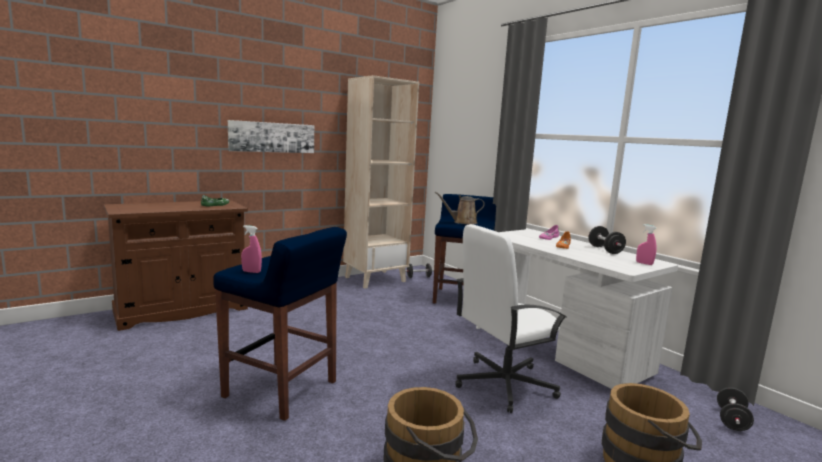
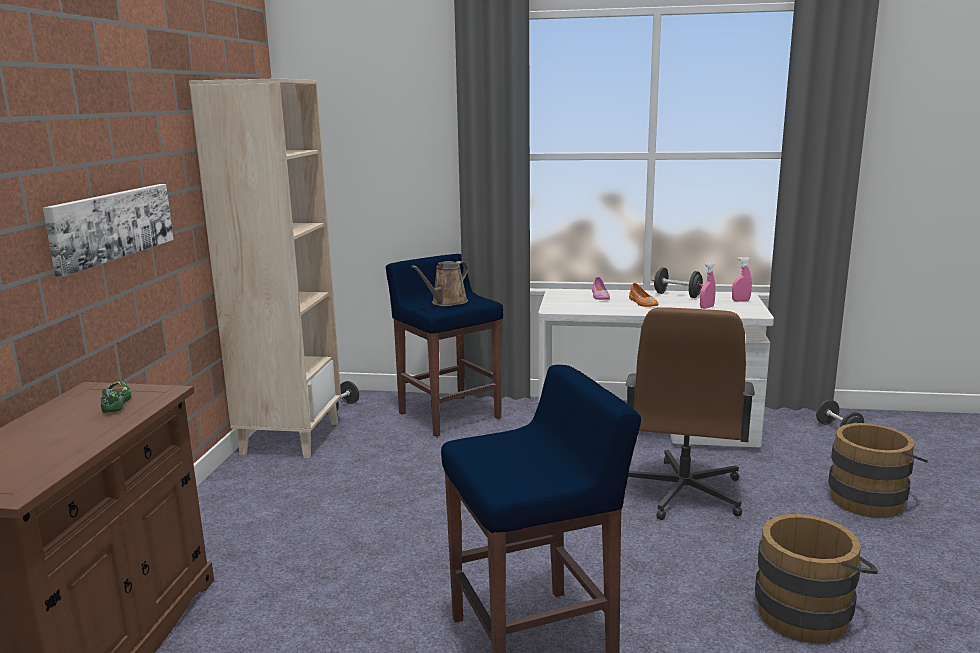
camera: 45 degrees left, 5 degrees up
(251, 272) = (530, 479): pink spray bottle -> pink spray bottle (706, 307)
(503, 384) = (682, 492): white office chair -> brown office chair

